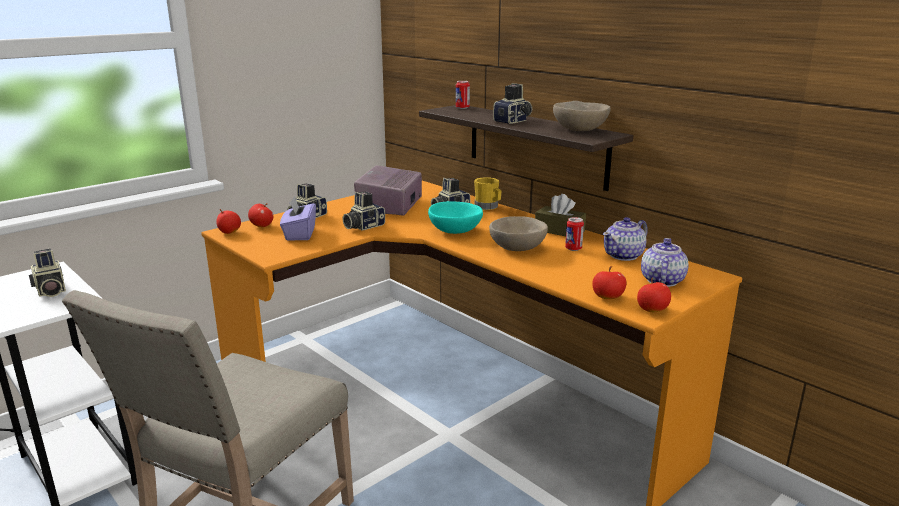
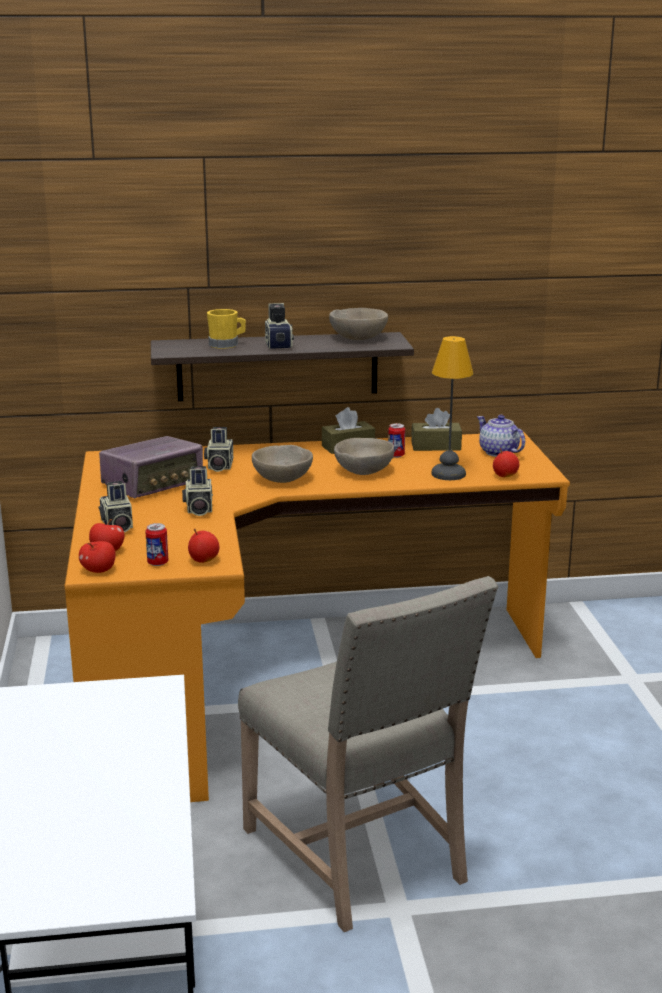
camera: 55 degrees left, 0 degrees up
(50, 291) = (93, 703): camera -> none
(299, 234) = (170, 540): purple tissue box -> none
(389, 205) = (153, 484): radio -> radio turned 90 degrees counterclockwise
(455, 231) = (283, 480): turquoise bowl -> beige bowl
(462, 108) = (176, 343): can -> can (158, 563)
(488, 207) = (239, 451): yellow mug -> yellow mug (227, 345)
(569, 275) = (448, 473): none -> table lamp
(624, 255) = (436, 446): teapot -> brown tissue box
(652, 310) = (543, 472): apple -> apple (203, 560)

